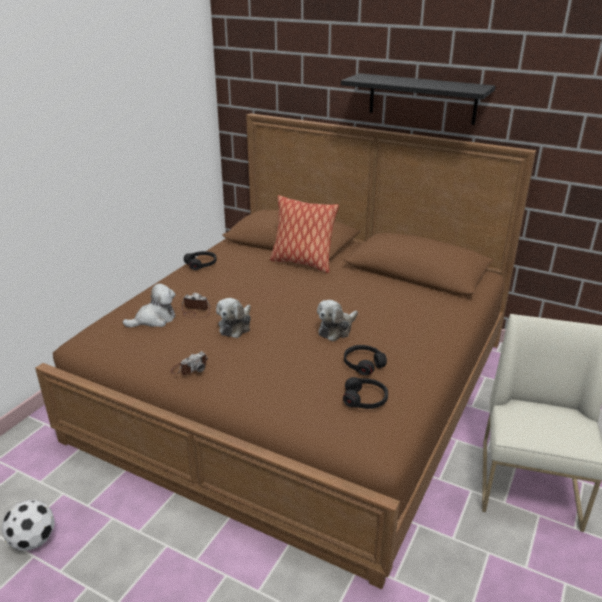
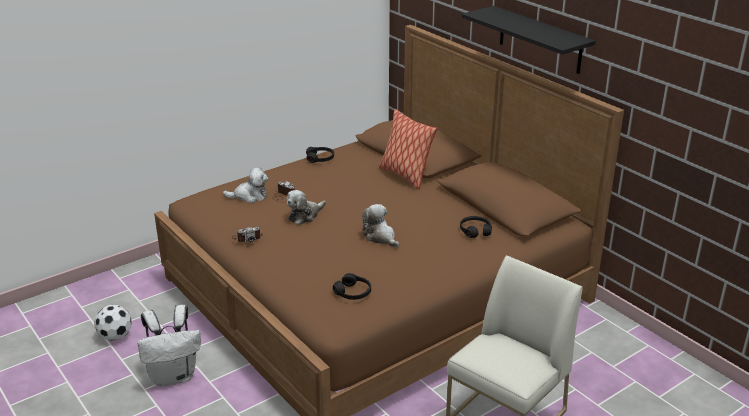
camera: 25 degrees right, 0 degrees up
(145, 569) = (174, 376): none -> white backpack
(336, 329) = (380, 237): plush toy -> plush toy turned 75 degrees clockwise
(363, 364) = (376, 268): black headphones -> black headphones (475, 231)

